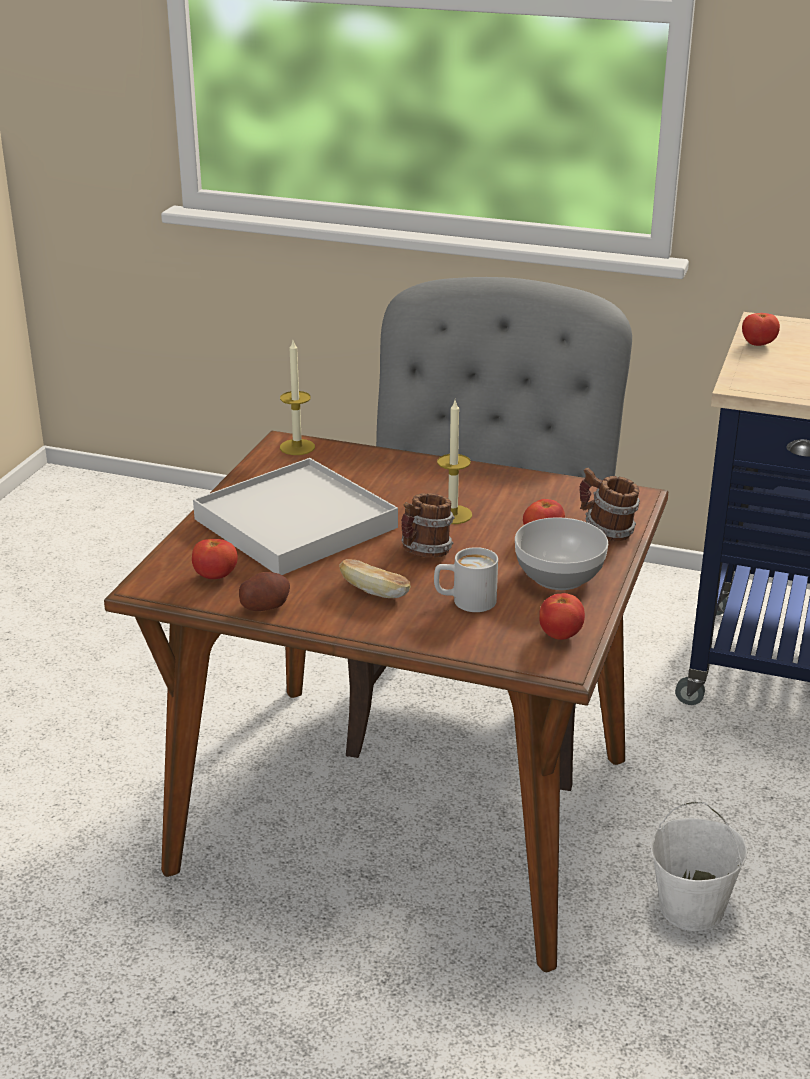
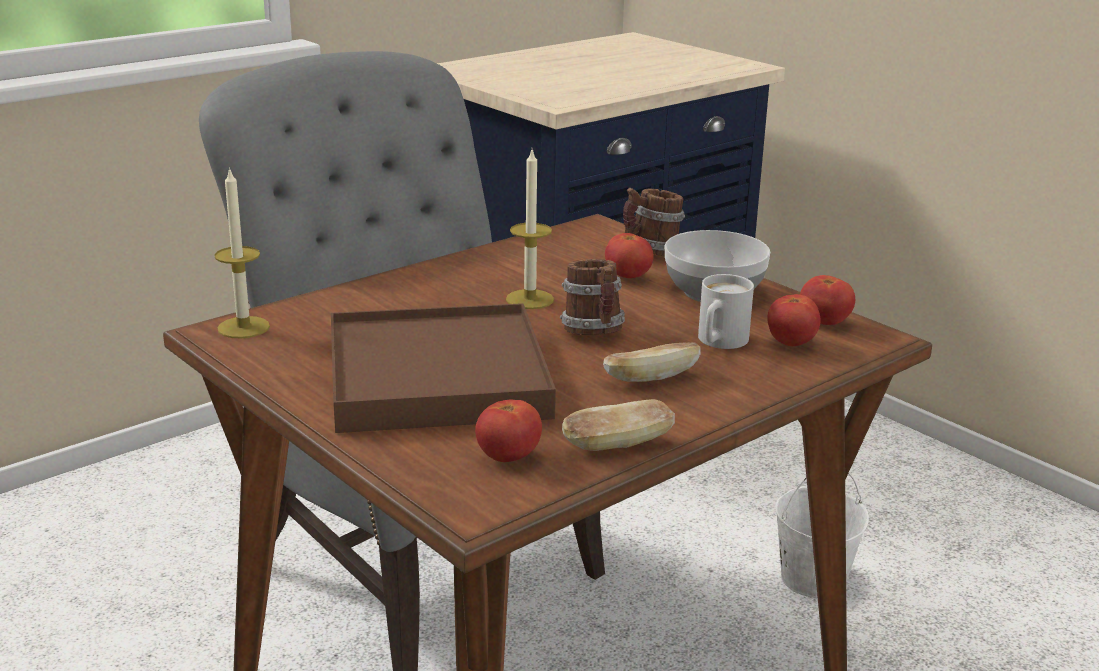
camera: 60 degrees left, 5 degrees down
(265, 606) = (618, 445): potato -> bread
(295, 524) = (437, 378): white tray -> brown tray
(758, 344) = (487, 80): tomato -> tomato (791, 343)

